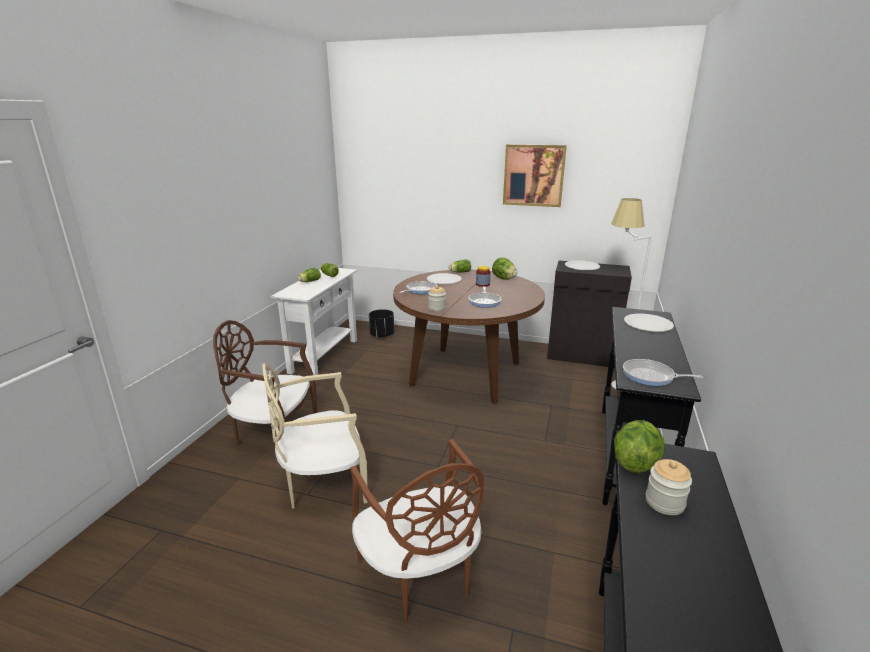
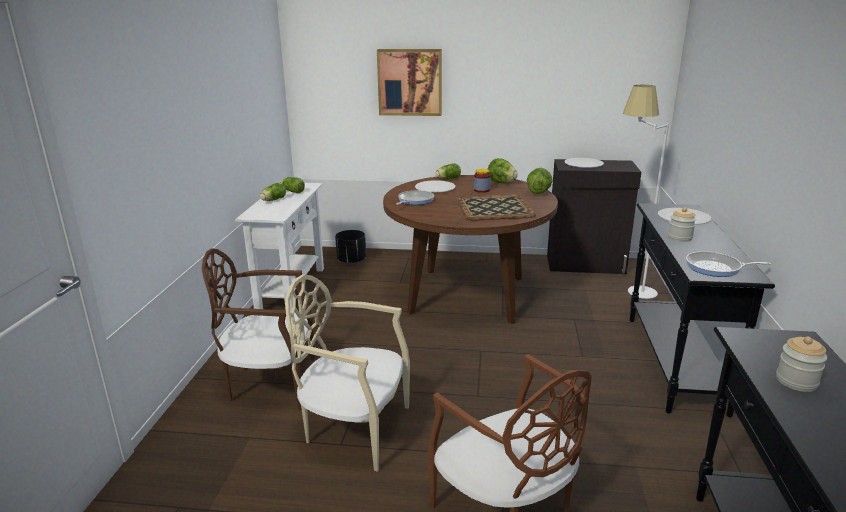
camera: 10 degrees left, 0 degrees up
(323, 482) = (354, 429): beige chair -> beige chair turned 45 degrees clockwise
(437, 308) = (446, 219): jar -> jar (679, 237)
(484, 301) = (495, 208): frying pan -> tray
(533, 175) = (524, 64): picture -> picture (410, 82)
(635, 462) = (748, 349): lettuce -> lettuce (538, 192)

